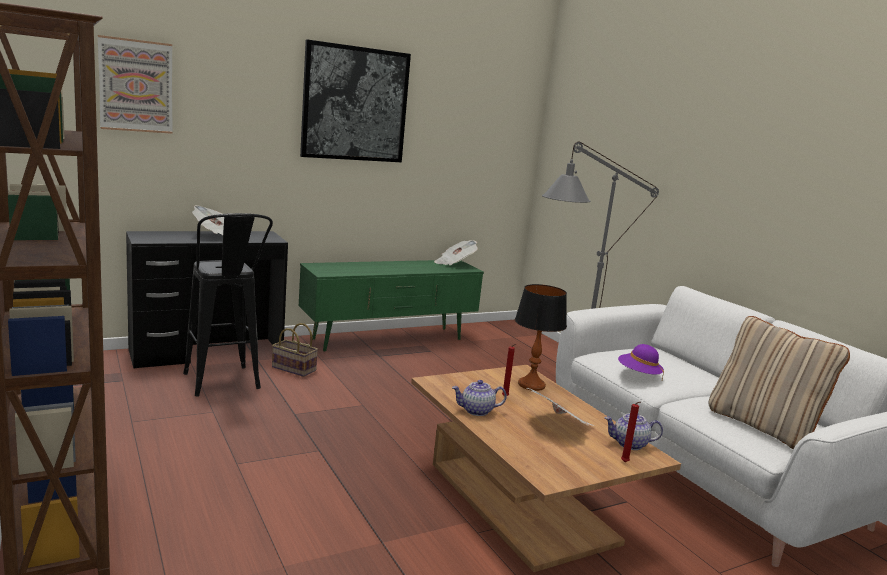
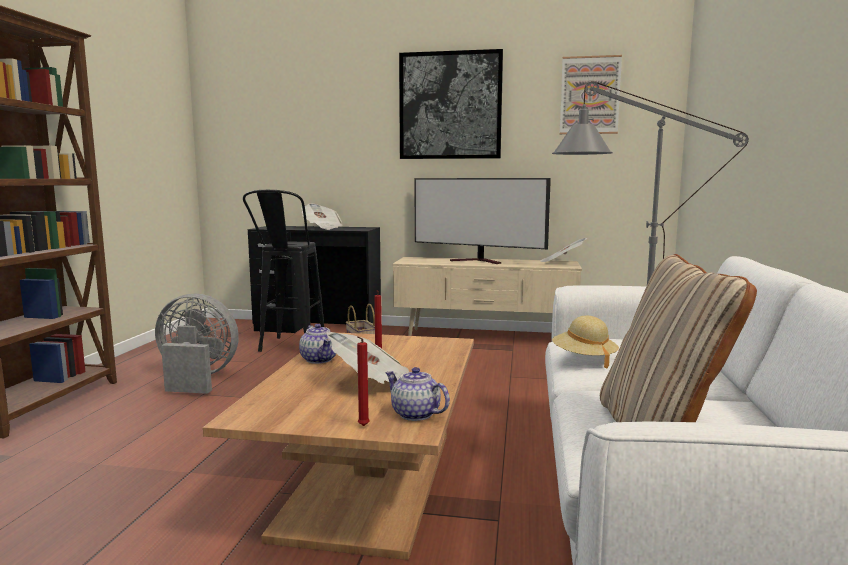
camera: 40 degrees right, 5 degrees down
(136, 86) = (272, 112): picture -> picture (589, 95)
(192, 447) = (196, 379): none -> grey fan
(387, 266) = (479, 261): none -> television
(388, 340) = (485, 337): green tv stand -> beige tv stand
(476, 411) = (319, 359): teapot -> teapot turned 150 degrees counterclockwise
(531, 385) = (432, 352): table lamp -> none
(638, 375) = (584, 359): purple hat -> beige hat

